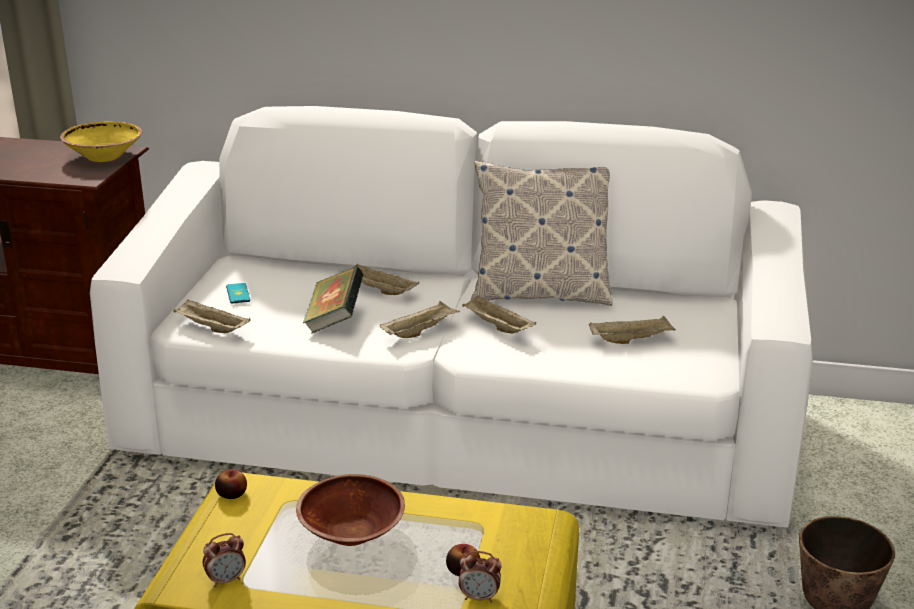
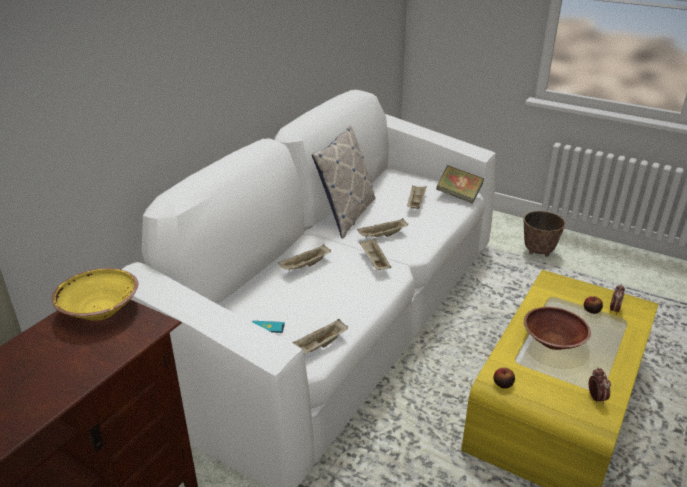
camera: 70 degrees left, 5 degrees up
(334, 320) = (336, 291): book -> book (458, 196)

